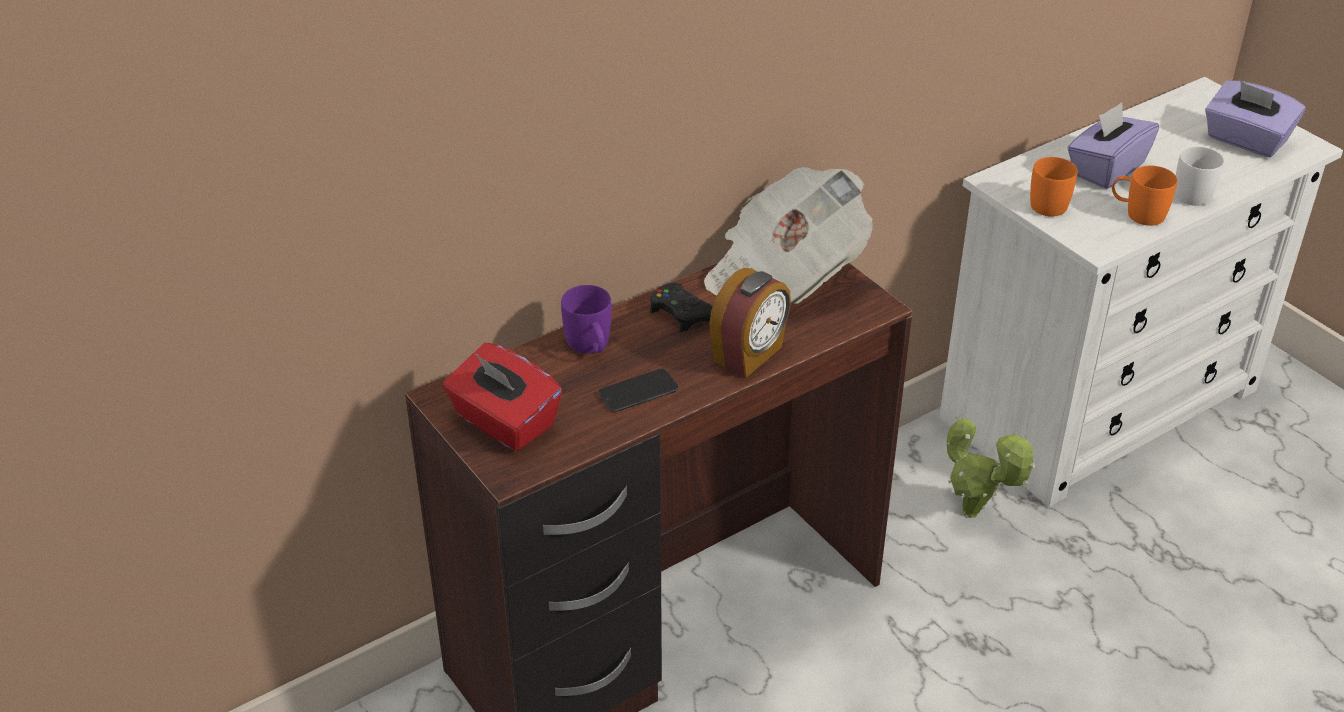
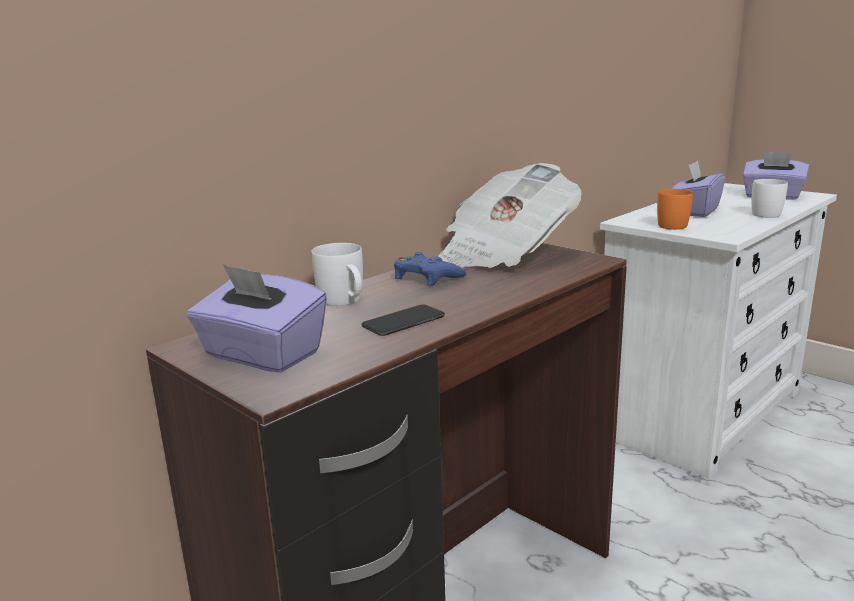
camera: 10 degrees left, 20 degrees down
(504, 422) = (261, 355): red tissue box -> purple tissue box
(591, 347) = (344, 302): purple mug -> white mug
(684, 313) = (426, 277): black game controller -> blue game controller
(749, 355) = (501, 291): alarm clock -> none
(975, 515) = (657, 493): potted plant -> none
(1137, 213) = (738, 223): orange mug -> none

